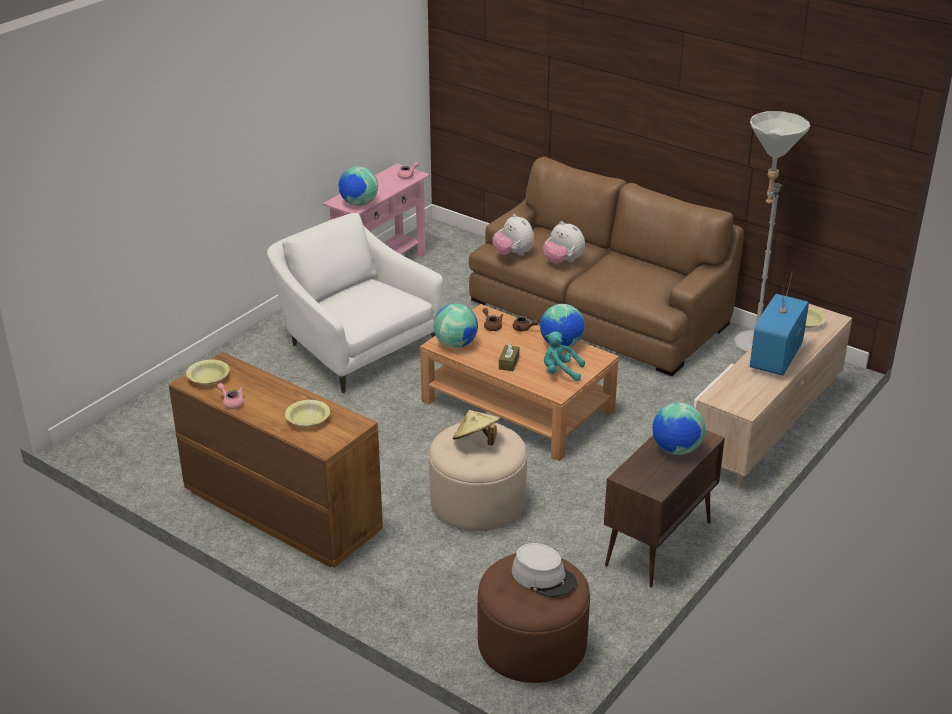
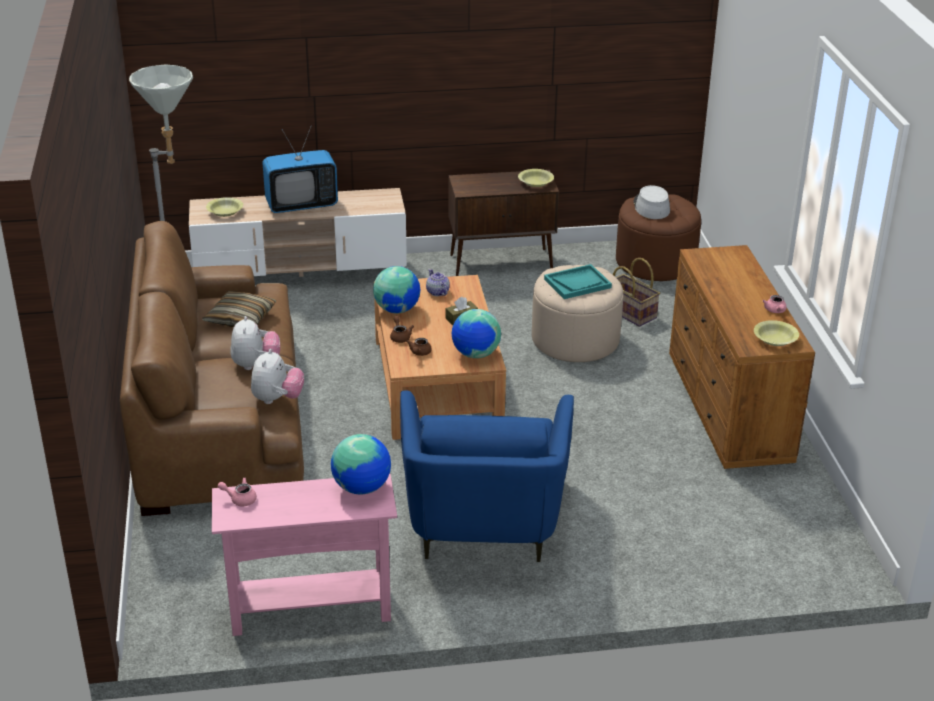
camera: 135 degrees left, 0 degrees up
(308, 419) = (728, 273): yellow bowl -> yellow bowl (535, 182)
(354, 346) = (483, 521): white armchair -> blue armchair
(472, 561) = (631, 312): none -> basket
(476, 441) = (577, 283): beige hat -> turquoise tray
(560, 372) = (437, 292): turquoise plush toy -> teapot
(629, 276) = (240, 318): none -> pillow
(676, 449) = (490, 183): globe -> none

